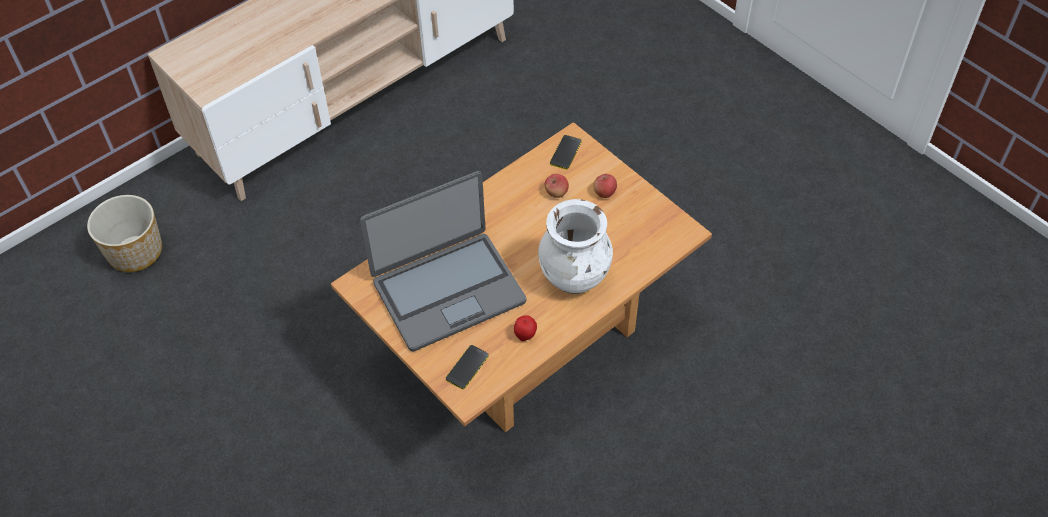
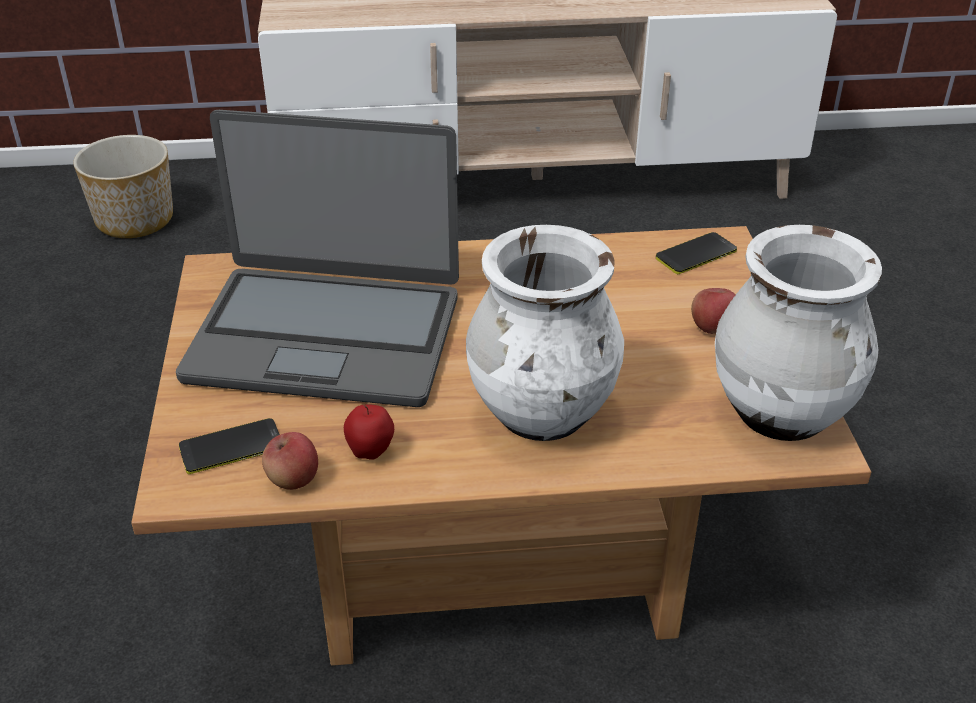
camera: 35 degrees right, 15 degrees down
(556, 193) = (629, 294): apple -> apple (293, 480)
(662, 224) = (780, 414): none -> white vase

